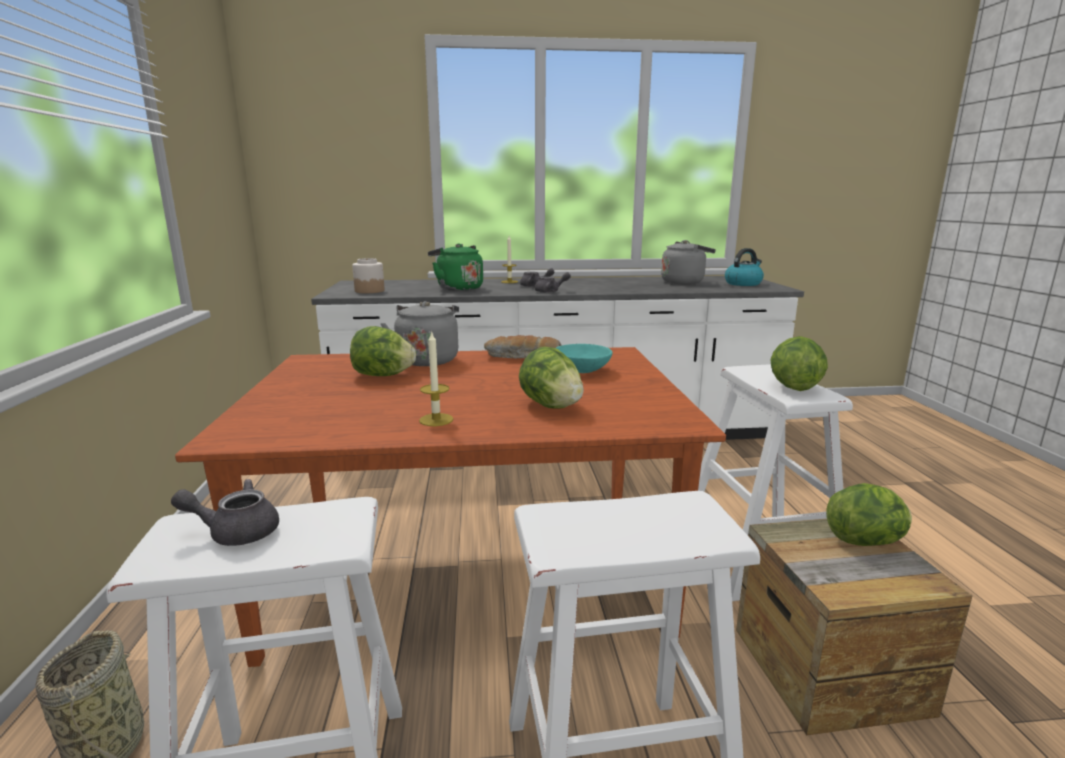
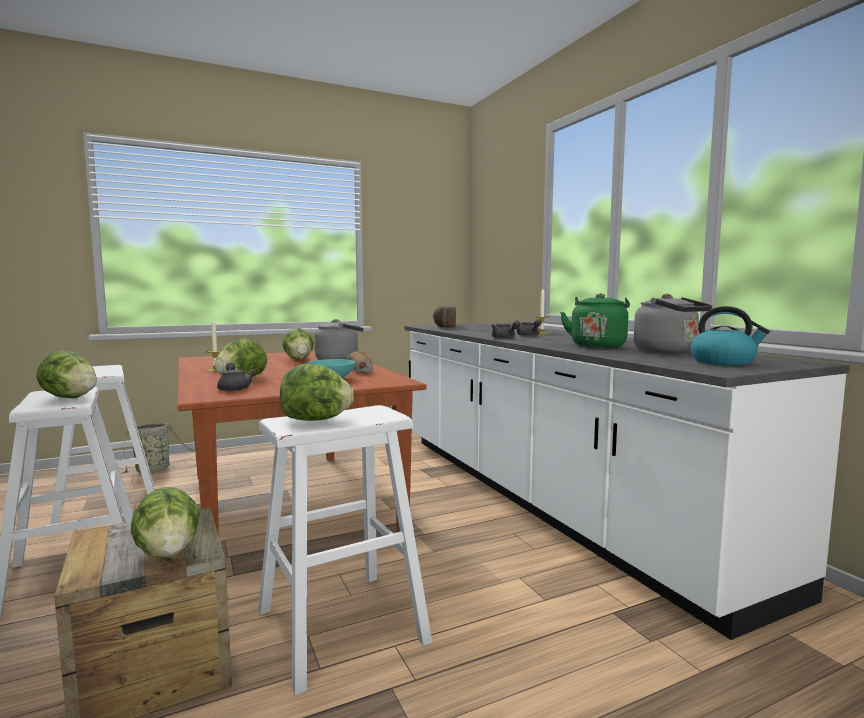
camera: 70 degrees right, 10 degrees down
(236, 532) = (100, 369): grey teapot -> grey teapot (234, 388)
(369, 291) = (443, 326): jar -> bread
(457, 288) = (482, 331): green kettle -> green kettle (597, 346)
(631, 514) = (70, 398): none -> lettuce

